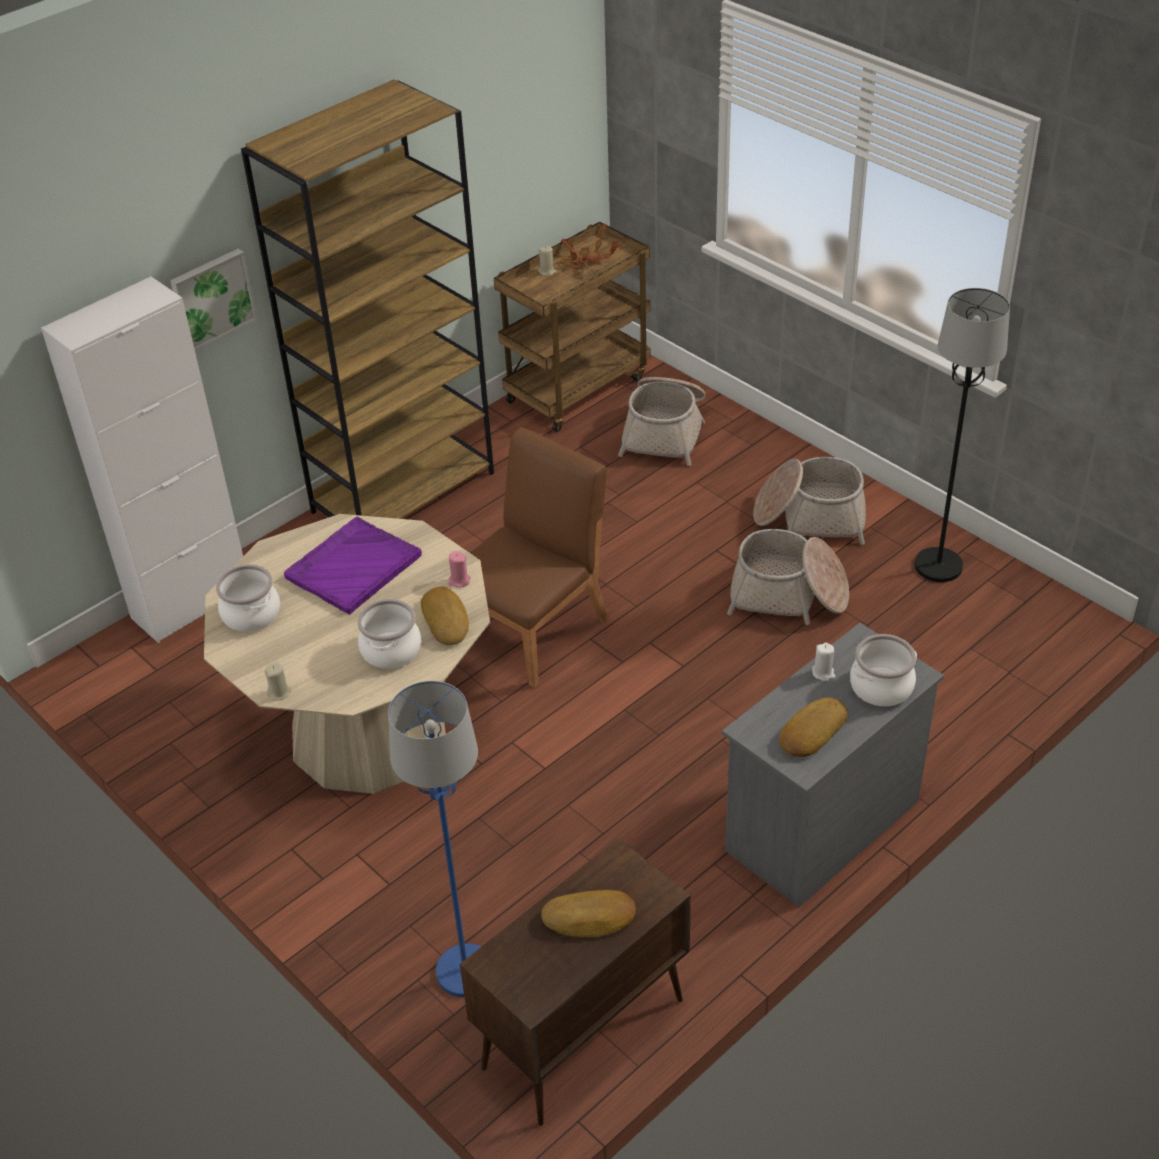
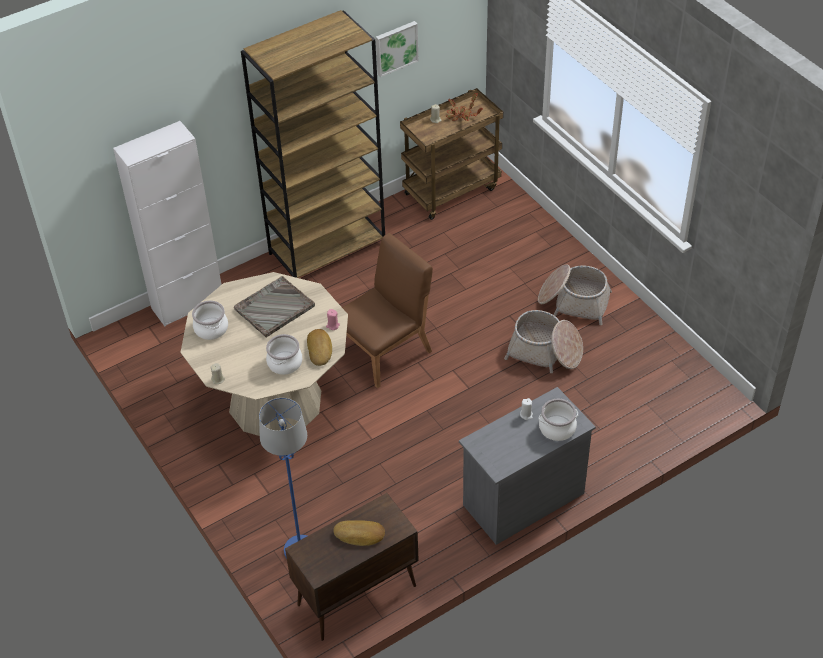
camera: 10 degrees right, 5 degrees up
(212, 298) = (216, 132): picture -> picture (395, 47)
(352, 567) = (274, 308): purple tray -> grey tray
(665, 431) = (499, 229): basket -> none
(811, 731) = (508, 449): bread -> none
(938, 565) = (644, 346): black floor lamp -> none

